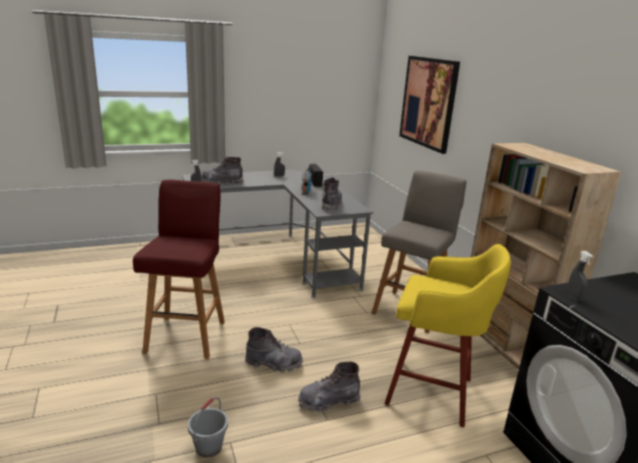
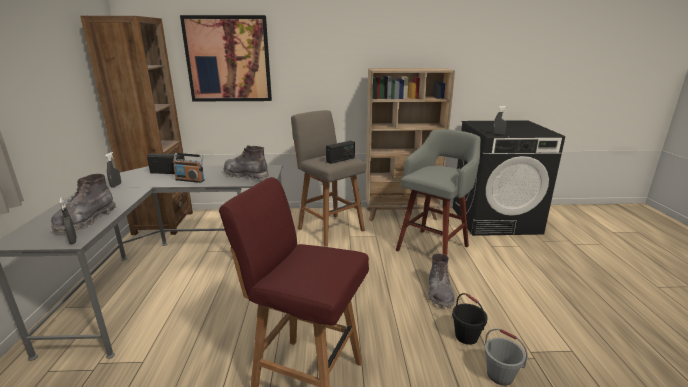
camera: 70 degrees left, 0 degrees up
(260, 423) = (466, 336): none -> black bucket
(274, 363) = (382, 314): grey boot -> none
(349, 232) = (163, 223): none -> brown bookcase
(417, 233) = (340, 160): none -> radio
(433, 392) = (434, 247): yellow stool -> grey stool

